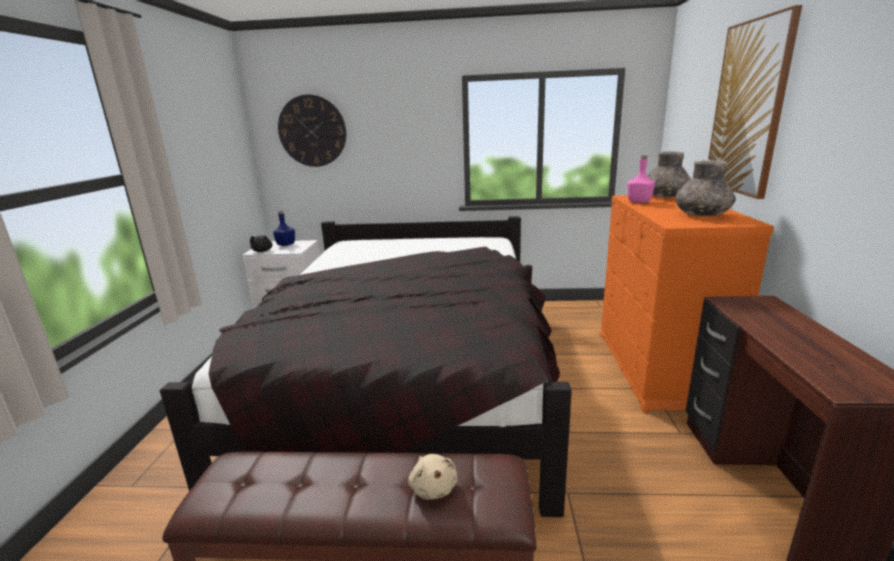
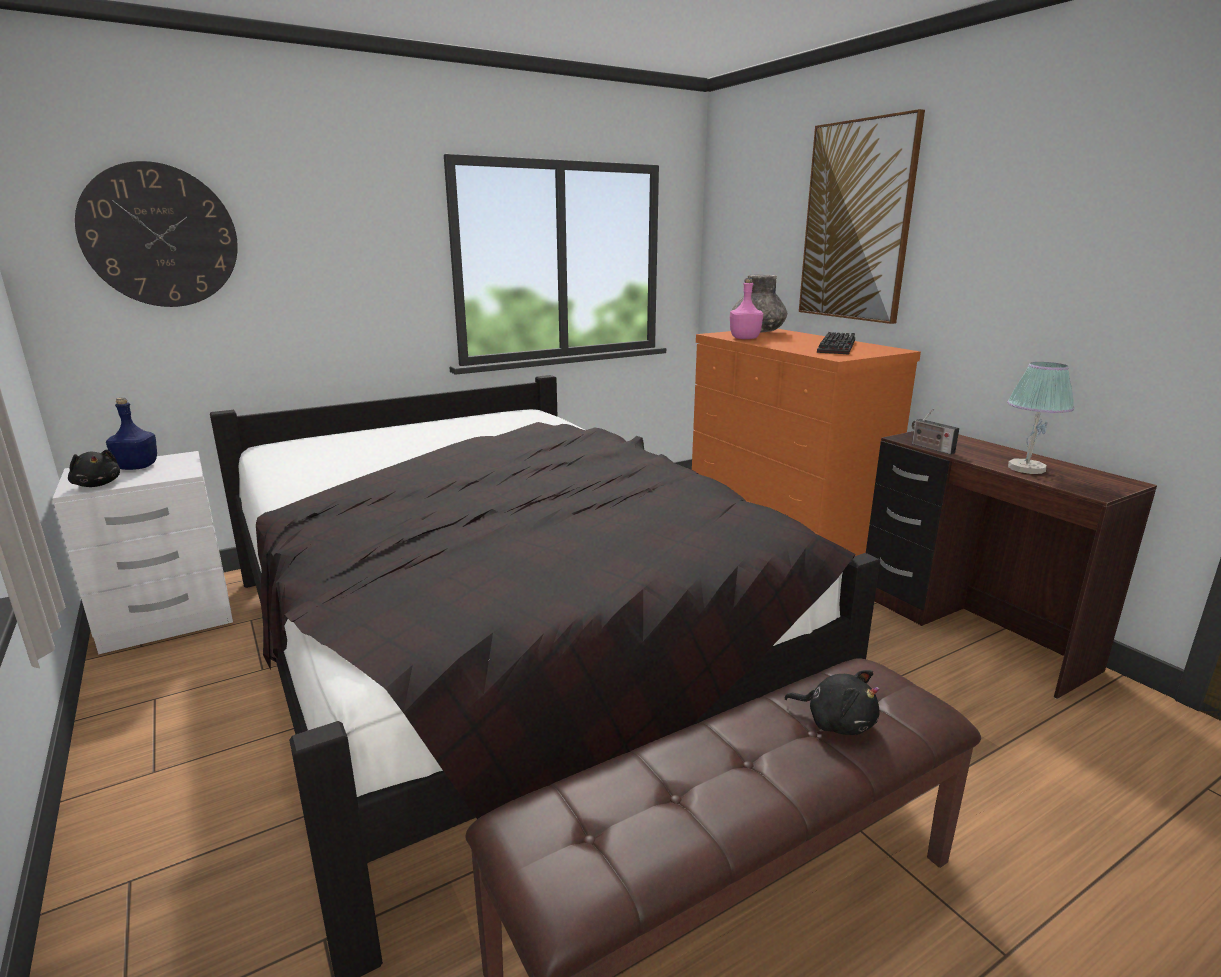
camera: 35 degrees left, 0 degrees up
(433, 487) = (836, 722): beige plush toy -> black plush toy
(701, 215) = (838, 346): grey vase -> keyboard
(734, 313) = (930, 448): none -> radio
(803, 350) = (1026, 468): none -> table lamp

